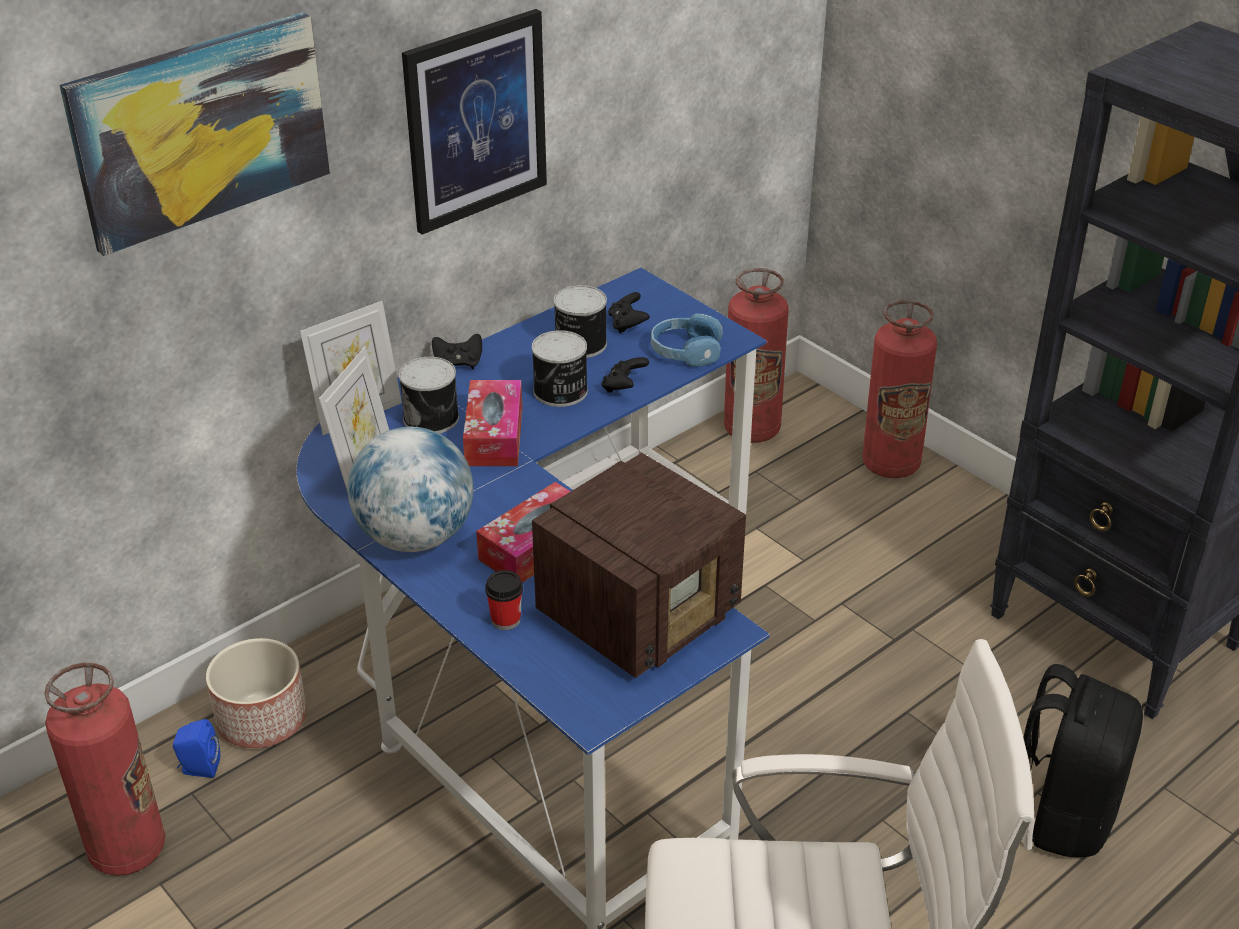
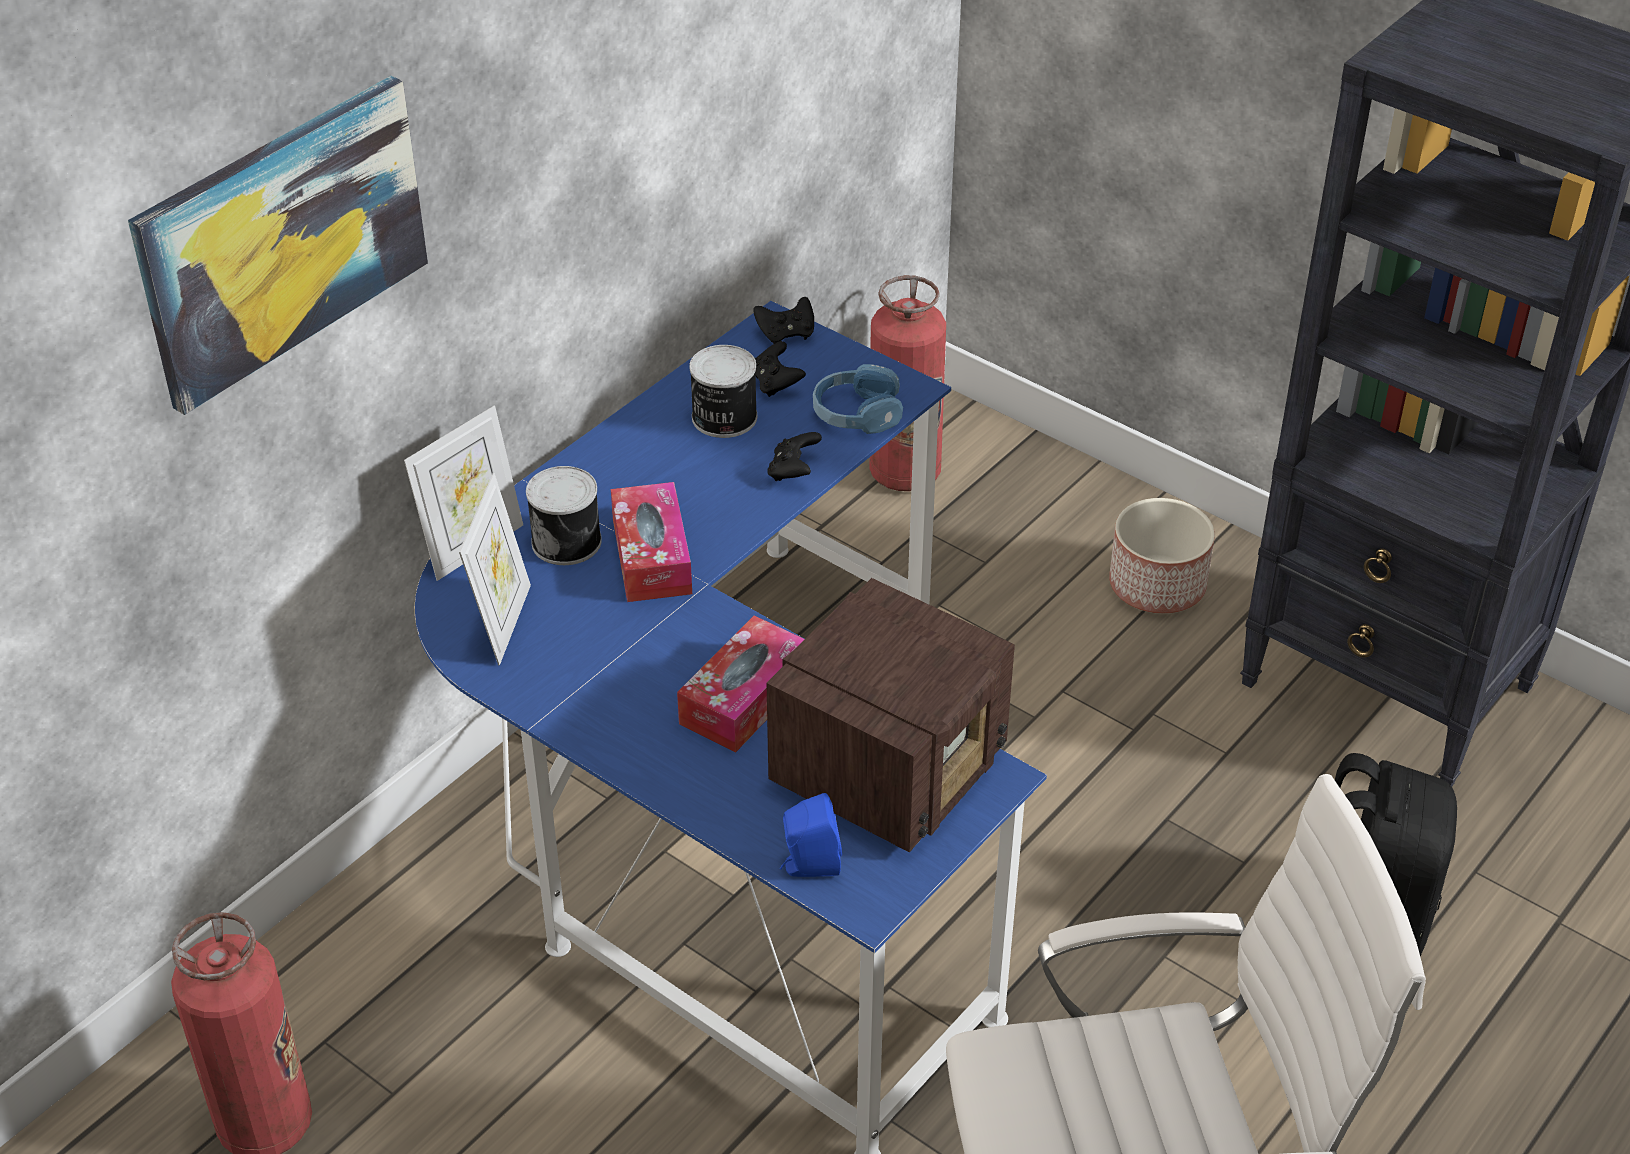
camera: 10 degrees left, 5 degrees up
(198, 768) = (324, 1009): blue speaker -> blue speaker (809, 865)
(263, 719) = (388, 935): planter -> planter (1158, 585)
(415, 537) = (594, 704): globe -> none
(458, 364) = (579, 462): black game controller -> black game controller (786, 334)
(476, 121) = (582, 163): picture -> none
(506, 620) = (734, 798): cup -> none
(561, 392) = (717, 487): can -> none
(890, 464) = (1085, 500): fire extinguisher -> none

